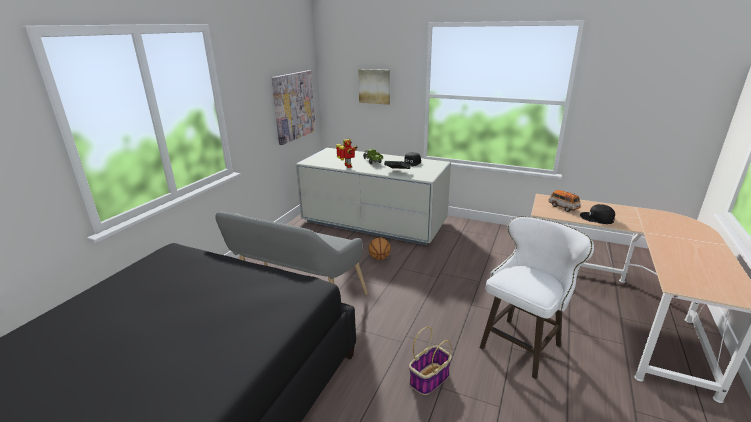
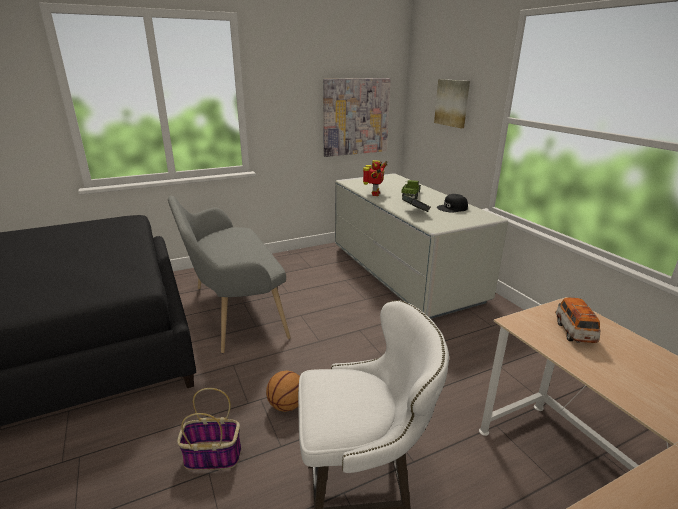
camera: 40 degrees right, 0 degrees up
(379, 258) = (354, 310): basketball -> basketball (286, 406)
(597, 218) = (609, 373): black cap -> none

